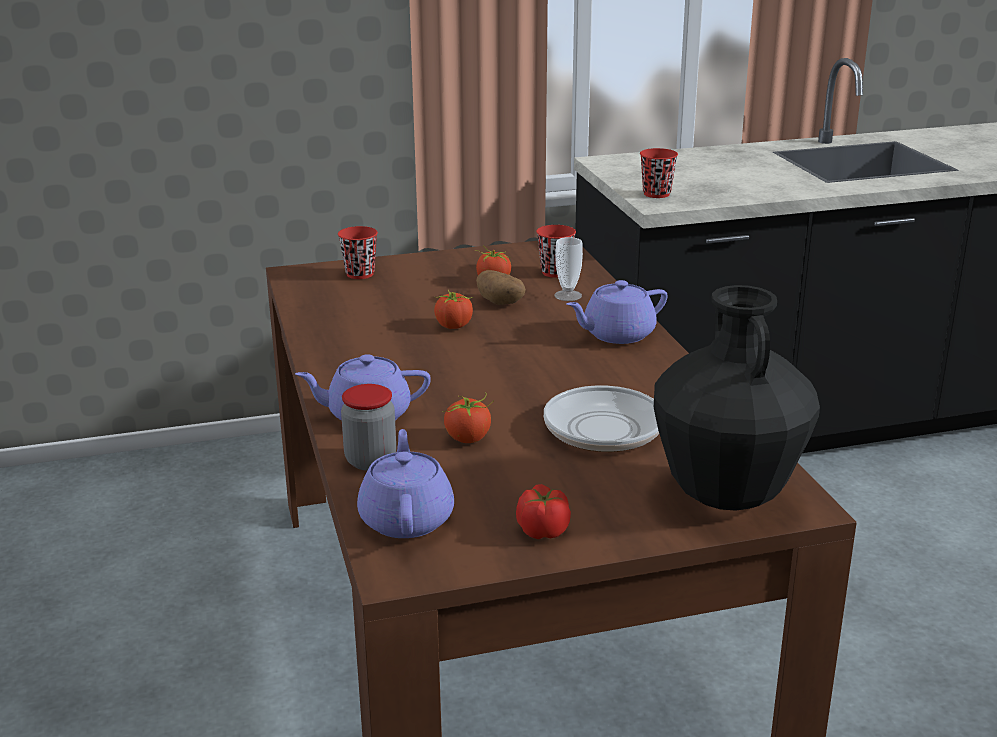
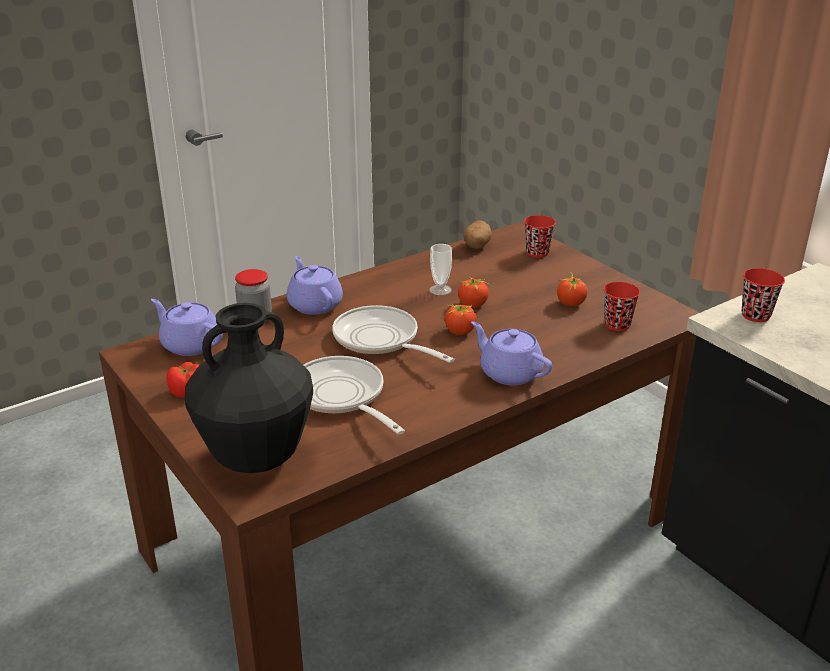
camera: 70 degrees right, 5 degrees up
(406, 518) = (190, 344): purple teapot -> purple teapot turned 120 degrees counterclockwise
(468, 438) = (299, 344): tomato -> tomato (460, 331)
(499, 387) = (381, 340): none -> frying pan
(501, 303) = (532, 314): potato -> potato (476, 246)
(568, 295) = (572, 338): cup -> cup (440, 290)

